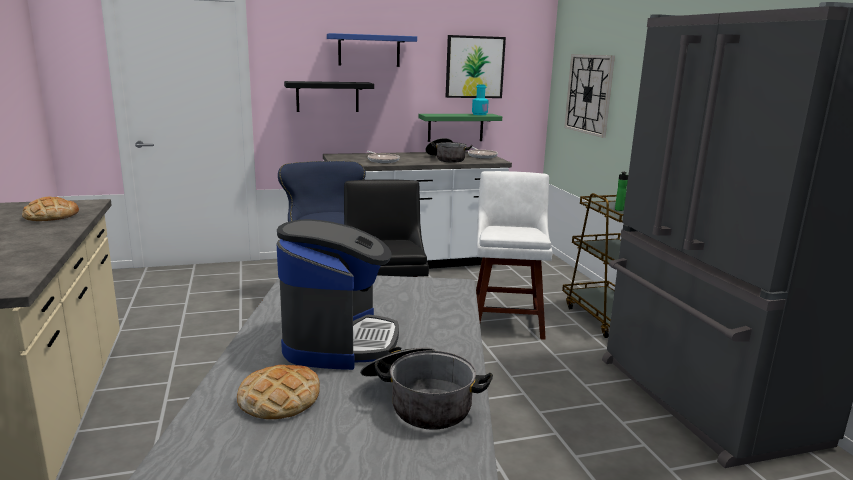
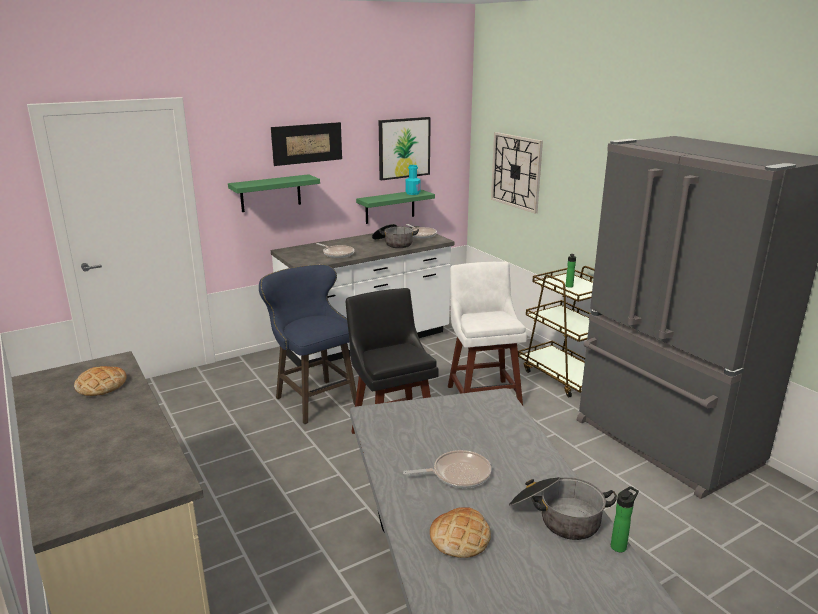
camera: 15 degrees left, 5 degrees up
(327, 96) = (270, 193): black shelf -> green shelf
(339, 341) = (457, 474): coffee machine -> frying pan
(369, 50) = (307, 143): blue shelf -> picture
(477, 446) = (620, 546): none -> bottle

